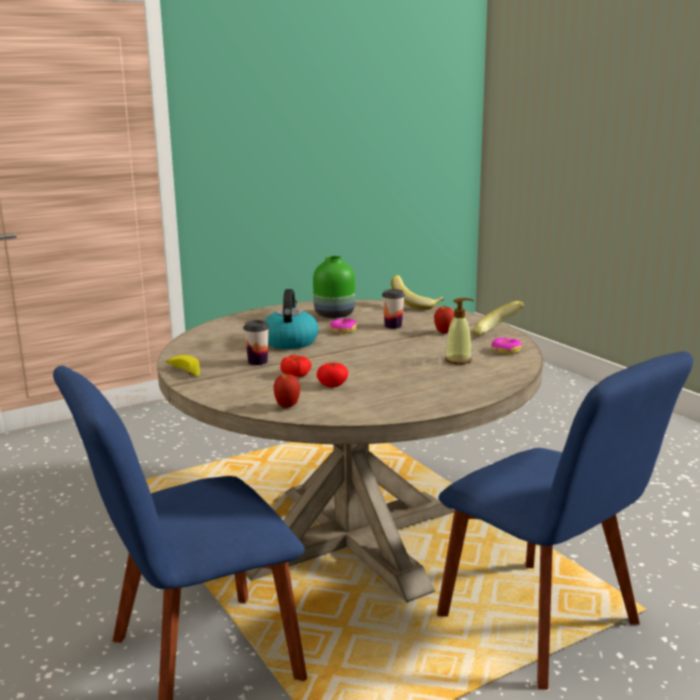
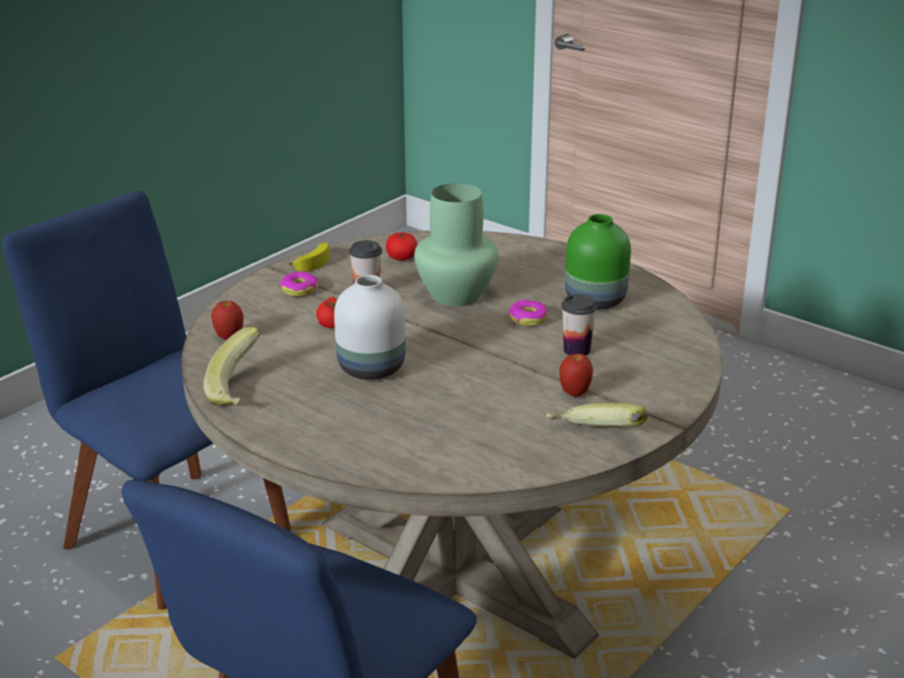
camera: 70 degrees right, 10 degrees up
(290, 341) = (454, 295): kettle -> green vase
(332, 384) = (309, 350): tomato -> tomato (402, 257)
(376, 371) = (370, 369): none -> white vase
(417, 305) = (703, 352): banana -> banana (240, 391)
(458, 360) = (450, 421): soap dispenser -> none
(506, 350) = (521, 455): donut -> donut (299, 290)

